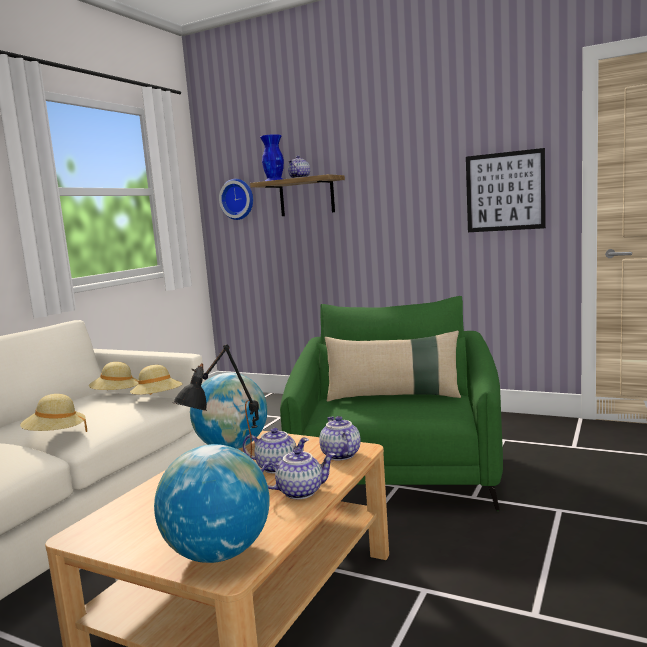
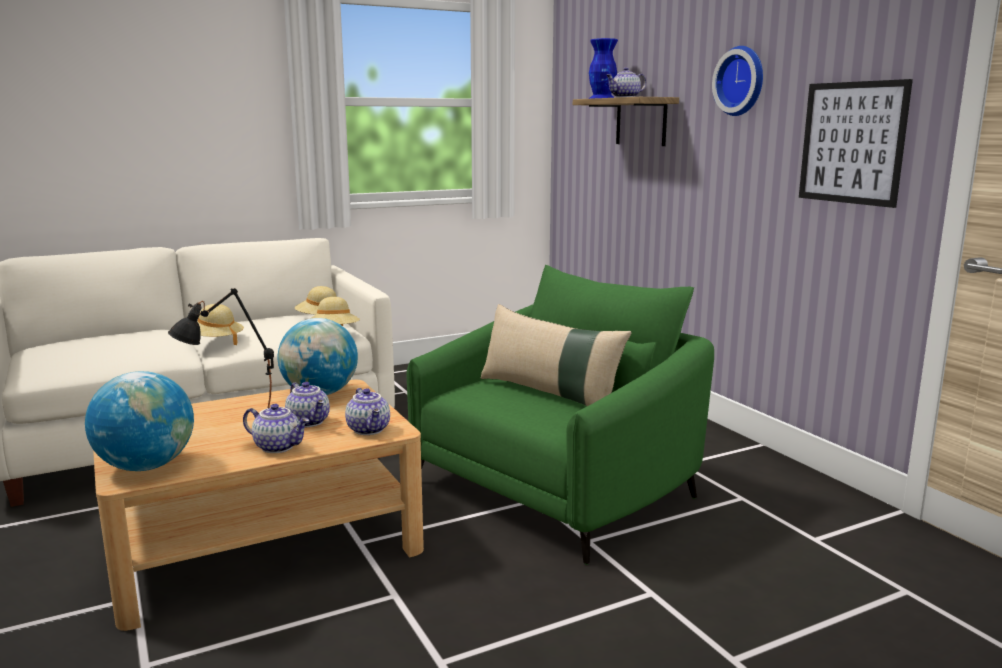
camera: 35 degrees right, 5 degrees up
(238, 199) = (581, 116): wall clock -> wall clock (742, 81)
(339, 455) = (369, 430): teapot -> teapot turned 135 degrees clockwise

